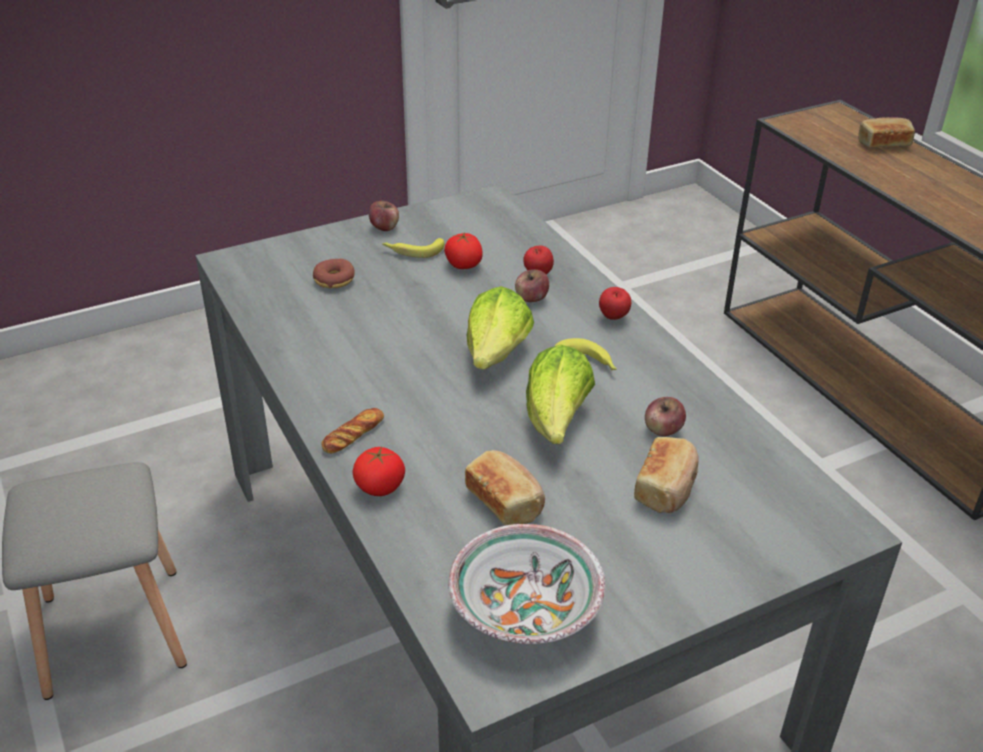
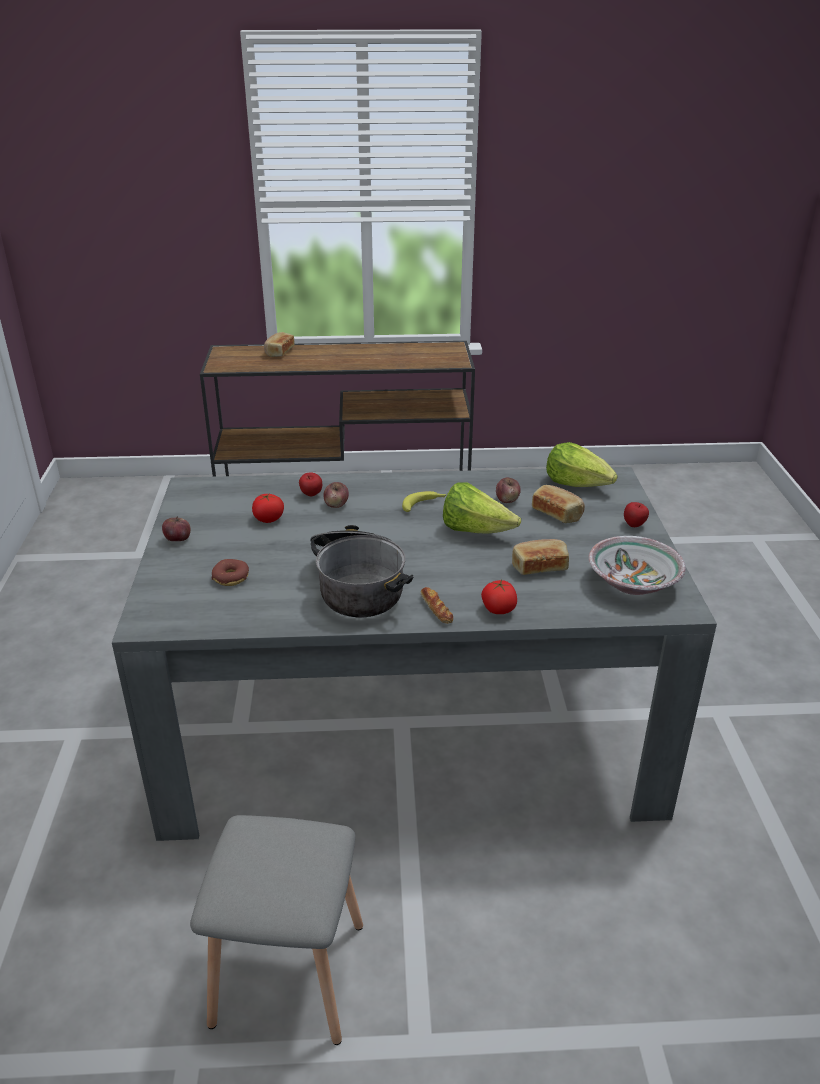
camera: 65 degrees left, 5 degrees down
(368, 364) = (358, 585): none -> cooking pot
(413, 251) = (227, 535): banana -> none
(497, 353) = (388, 533): lettuce -> lettuce (578, 484)
(613, 318) = (385, 484): apple -> apple (634, 525)

